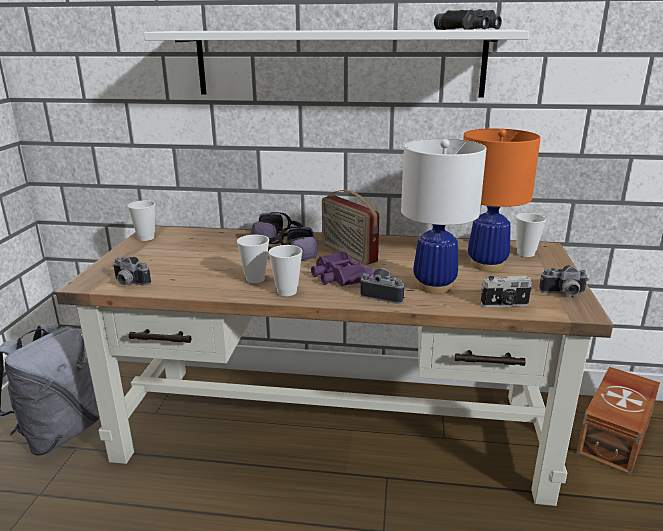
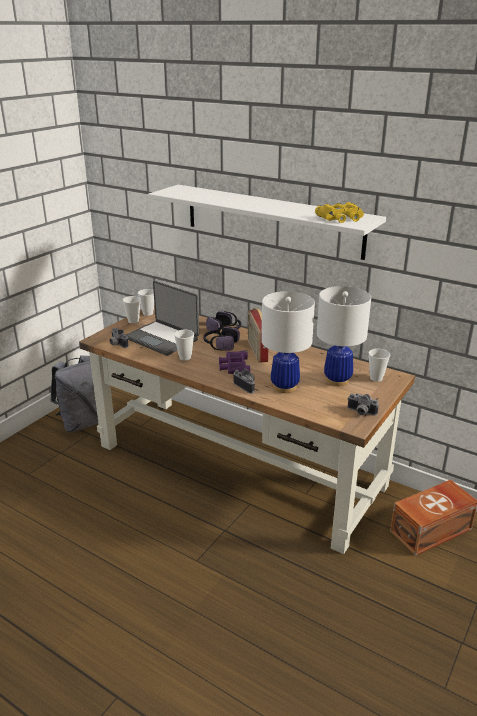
camera: 25 degrees right, 5 degrees up
(198, 263) = (163, 338): none -> laptop
(287, 292) = (195, 370): cup -> cup (133, 321)
(470, 29) = (341, 218): black binoculars -> yellow binoculars
(486, 264) = (337, 380): orange table lamp -> white table lamp
(505, 305) = (312, 410): camera -> none

